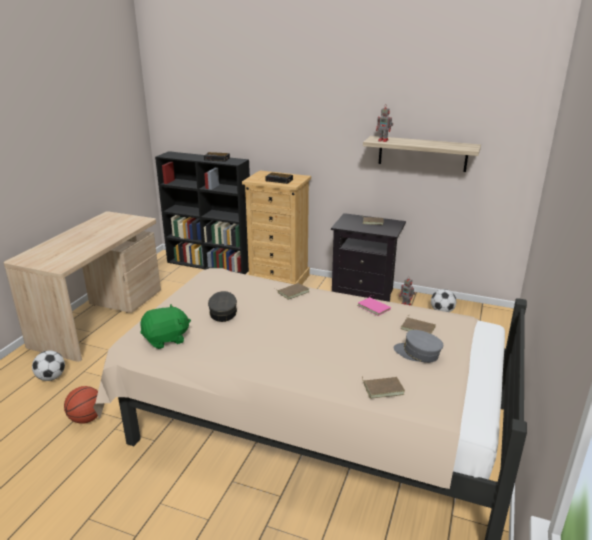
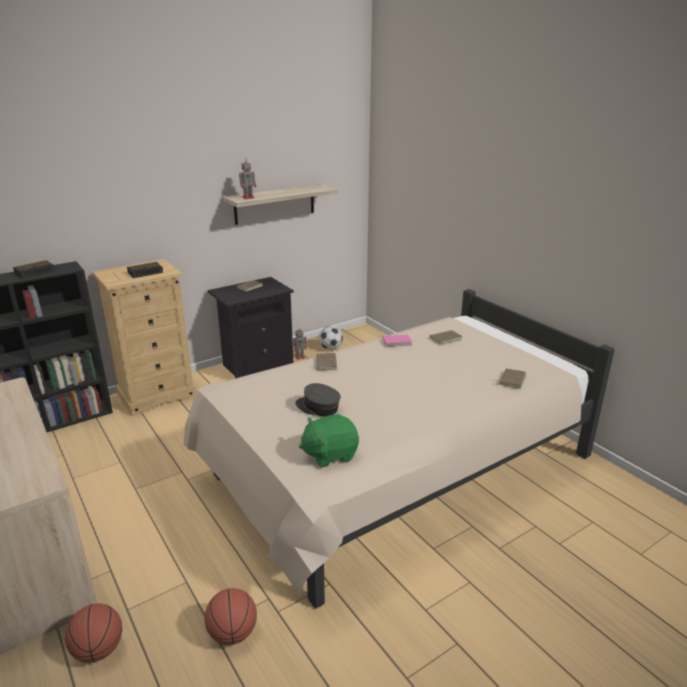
camera: 55 degrees left, 0 degrees up
(51, 377) = (99, 650): football -> basketball
(166, 339) = (330, 454): green plush toy -> green plush toy turned 120 degrees counterclockwise
(417, 353) = (479, 351): grey cap -> none

